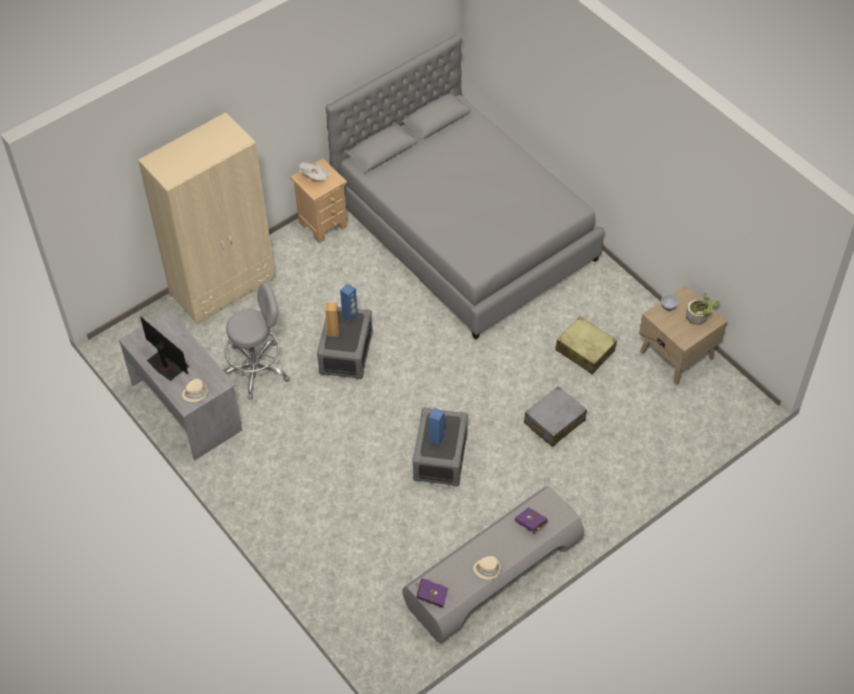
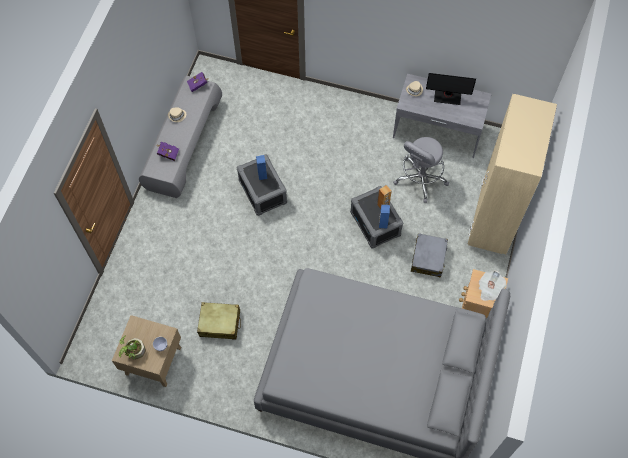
camera: 145 degrees right, 10 degrees up
(554, 422) = (207, 257): grey suitcase -> grey suitcase (428, 258)

